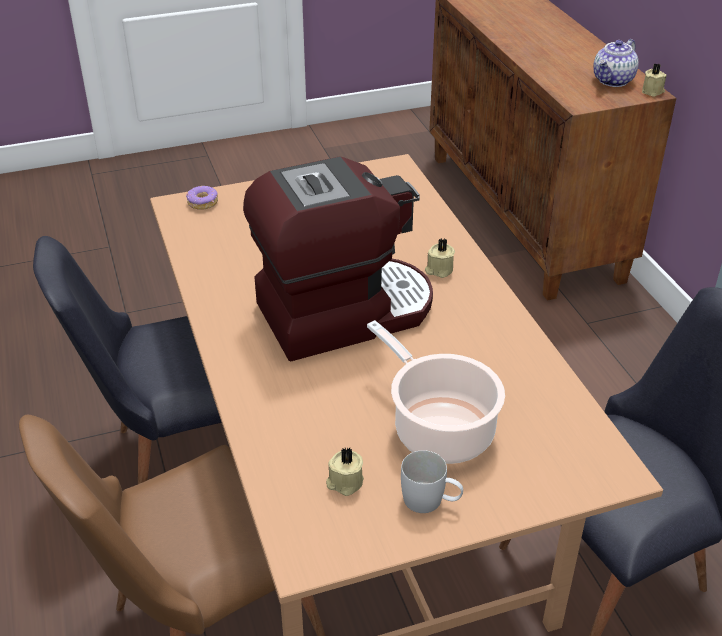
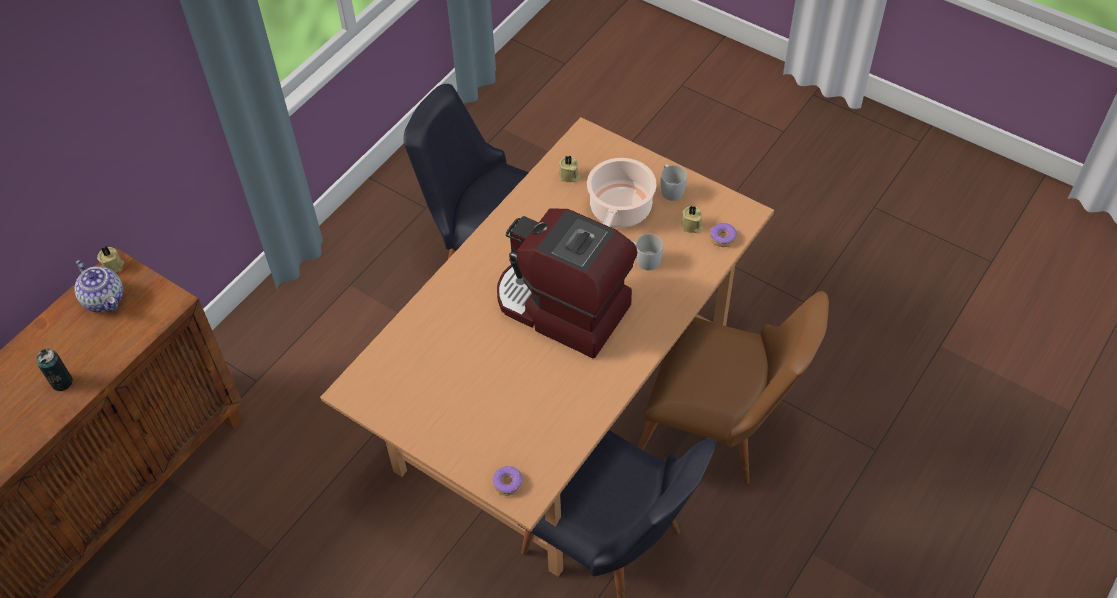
camera: 125 degrees left, 15 degrees up
(292, 501) = (722, 238): none -> donut
(339, 406) = (643, 260): none -> white mug
(439, 270) = (473, 287): beige candle -> beige candle (569, 176)
(539, 51) = (62, 382): none -> can
(613, 81) = (105, 299): teapot -> teapot turned 45 degrees clockwise

